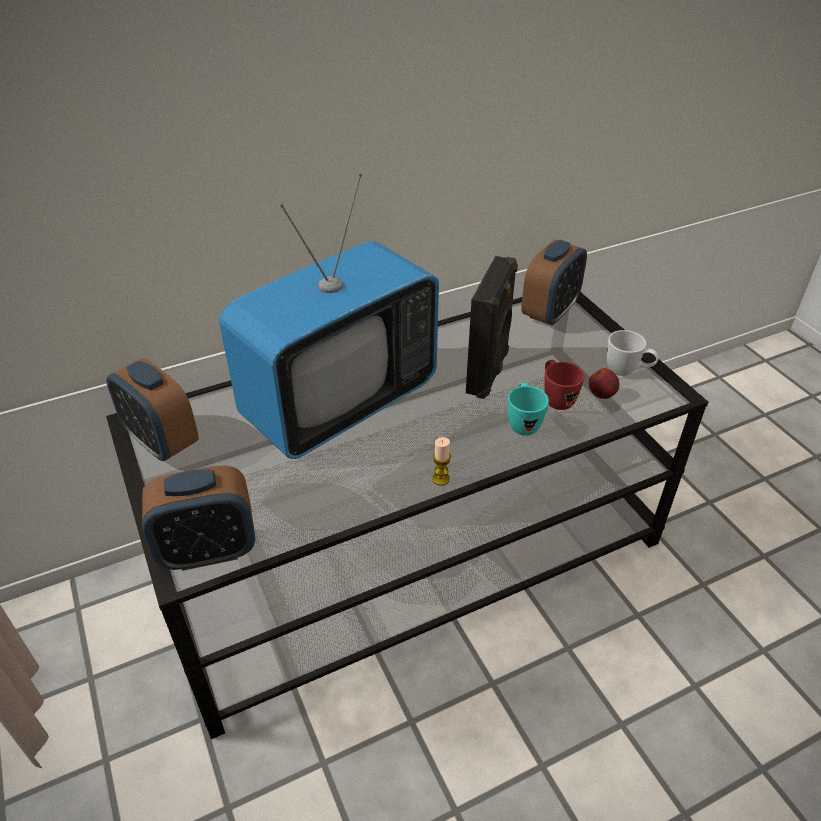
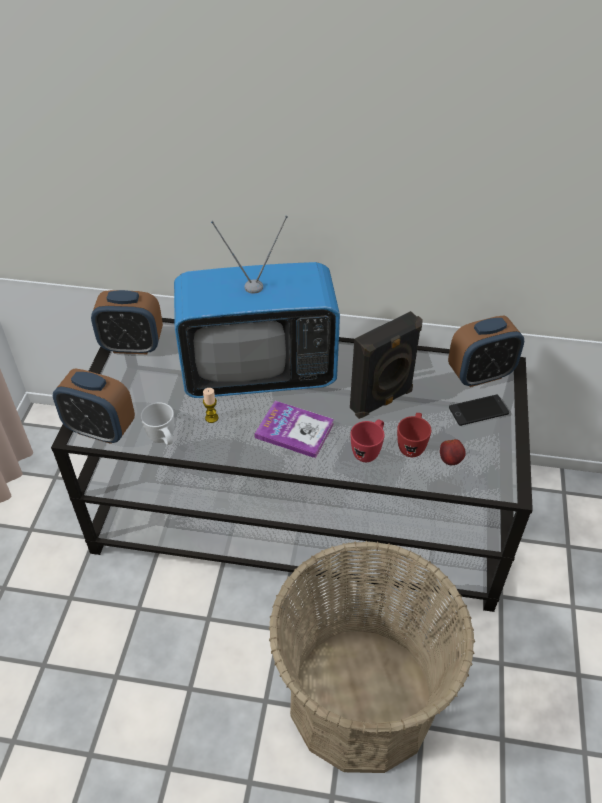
camera: 35 degrees right, 5 degrees up
(162, 441) = (132, 346): alarm clock -> alarm clock turned 75 degrees counterclockwise
(433, 440) = (294, 430): none -> book
(441, 479) = (272, 459): candle -> candle (211, 418)
(523, 423) = (368, 451): turquoise mug -> red mug
(580, 342) = (478, 410): none -> phone
(625, 697) = (361, 698): none -> basket
(627, 372) = (492, 453): white mug -> white mug (164, 440)

